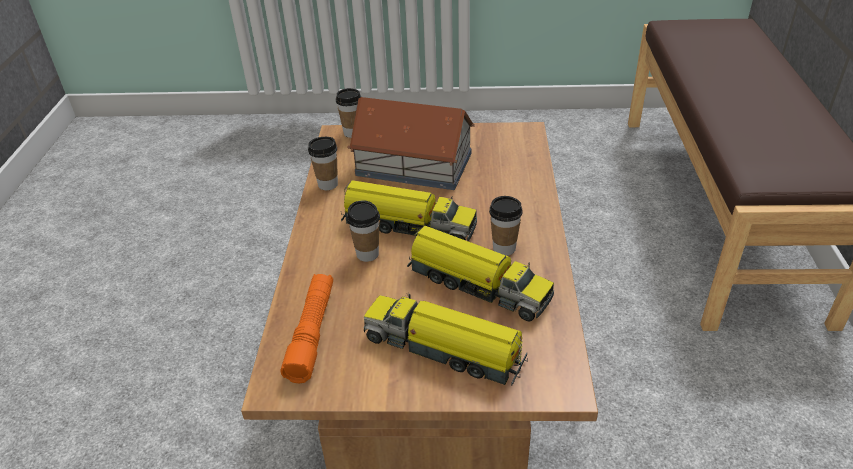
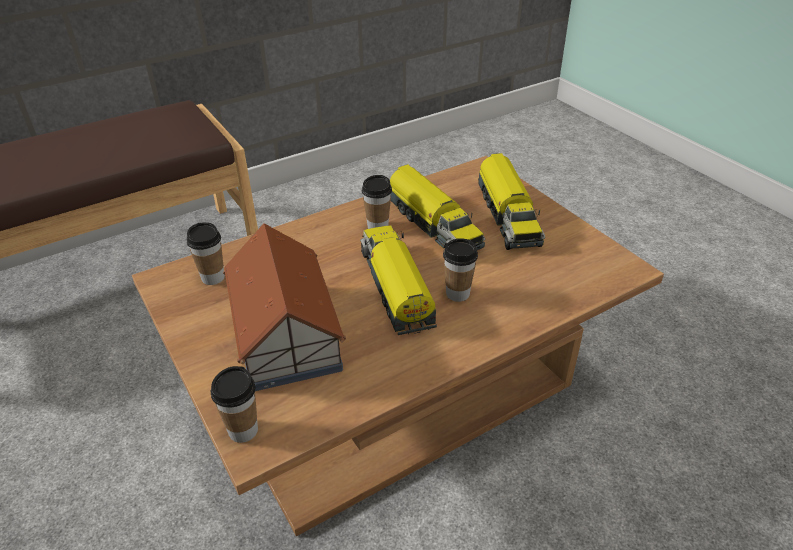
camera: 125 degrees left, 0 degrees up
(312, 333) = (569, 277): orange flashlight -> none
(328, 184) = (378, 384): cup -> cup (213, 278)
(477, 285) = (432, 224): toy truck -> toy truck turned 150 degrees clockwise

